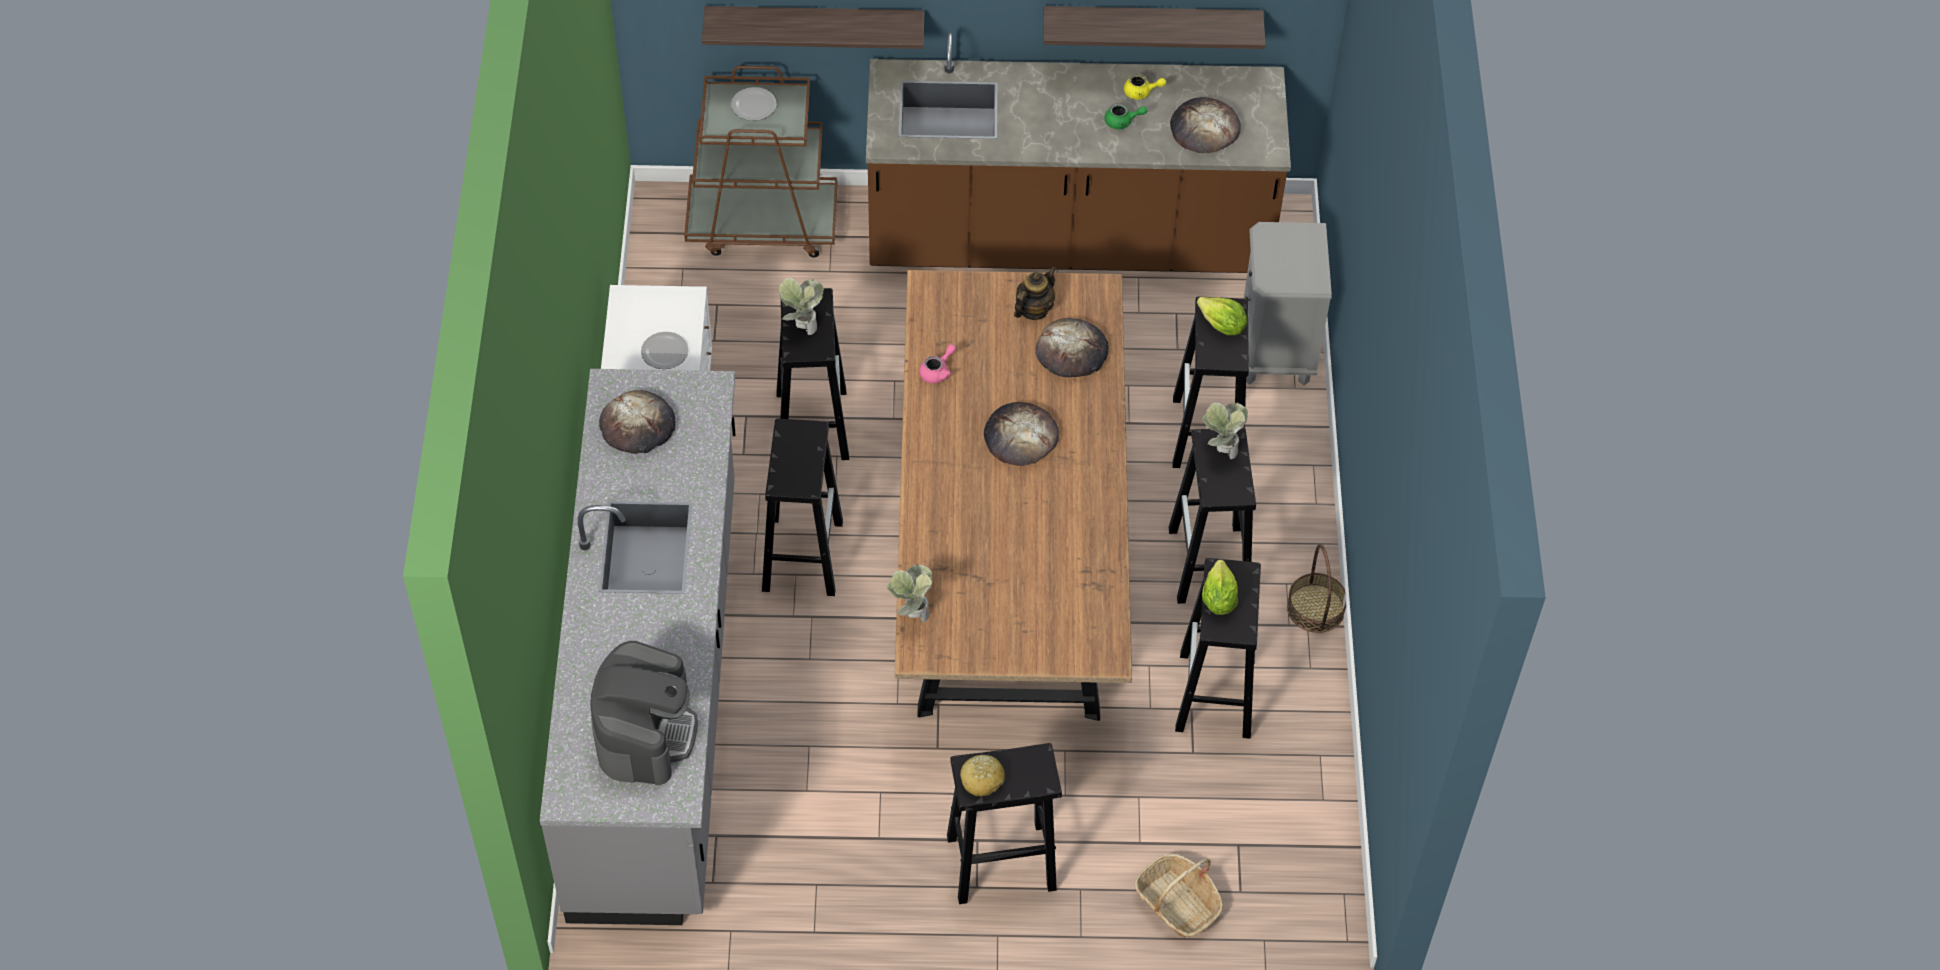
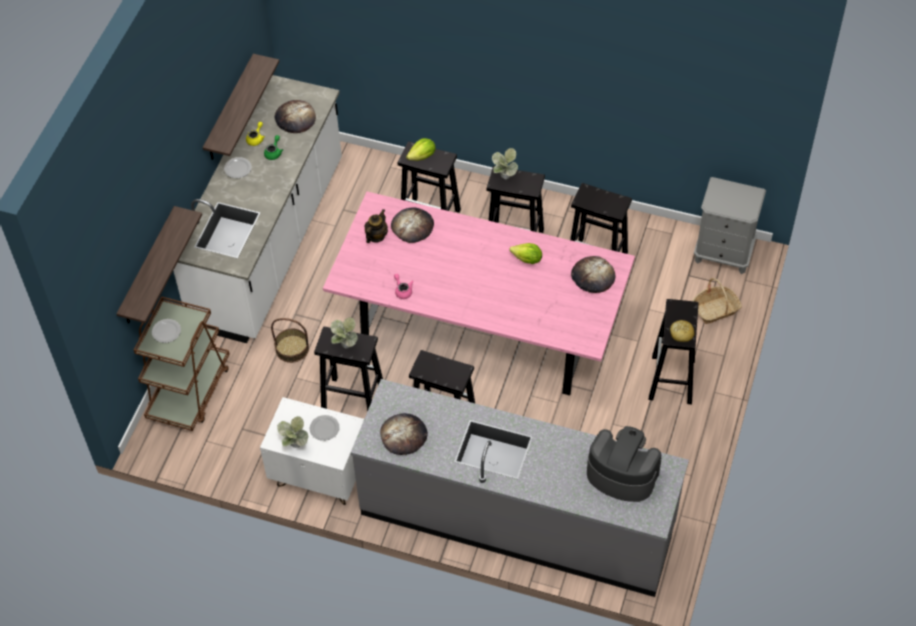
camera: 70 degrees left, 0 degrees up
(911, 614) = (565, 341): potted plant -> potted plant (295, 447)
(1008, 558) = (480, 328): brown dining table -> pink dining table
(1020, 436) = (462, 264): bread -> bread (593, 276)
(1033, 310) = (376, 236): teapot -> teapot turned 60 degrees clockwise
(1068, 241) = (270, 244): brown counter -> white counter
(1072, 87) = (238, 168): none -> plate
(1218, 599) = (599, 206): lettuce -> lettuce (527, 260)
(1276, 351) = (387, 173): grey nightstand -> grey nightstand (723, 253)
(1316, 608) = (557, 203): basket -> basket (292, 348)

